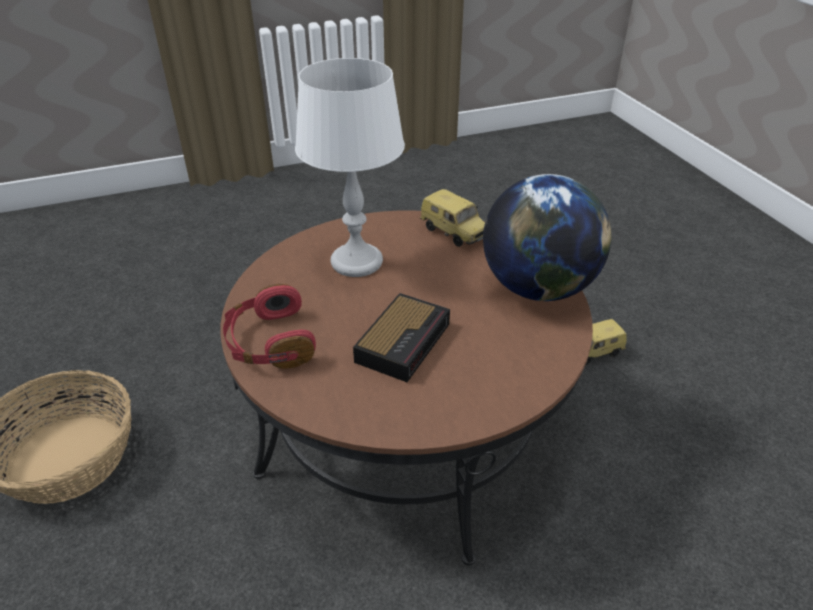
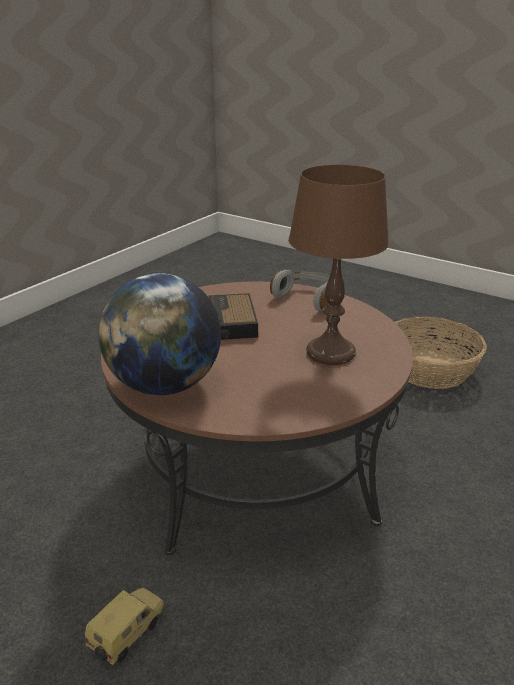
camera: 145 degrees right, 10 degrees down
(269, 343) = (309, 298): red headphones -> grey headphones
(357, 262) = (330, 352): white table lamp -> brown table lamp
(454, 233) = (285, 407): toy car -> none

